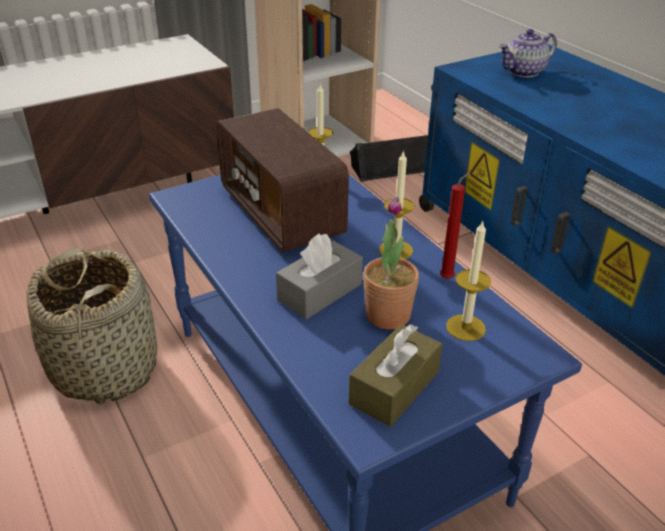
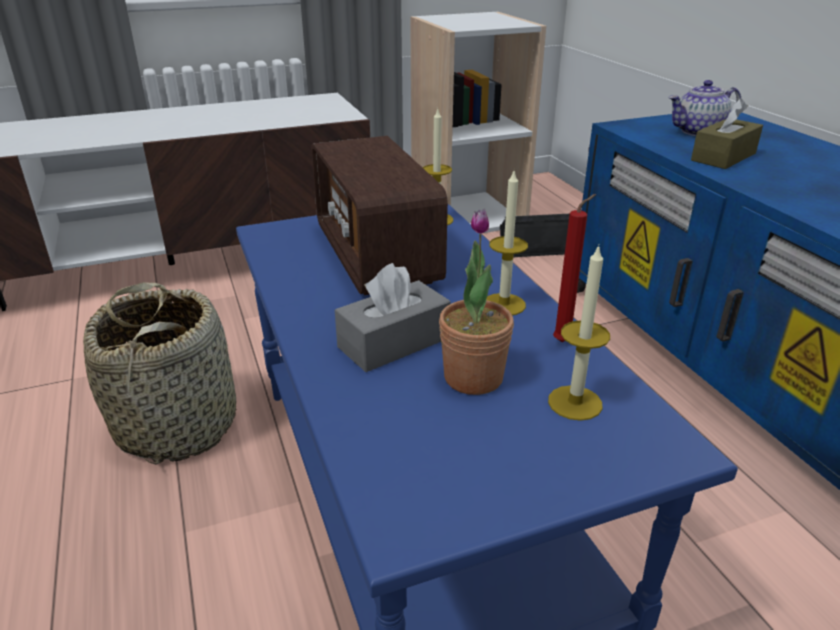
camera: 10 degrees right, 5 degrees down
(394, 387) = (456, 470): brown tissue box -> brown tissue box (723, 157)

